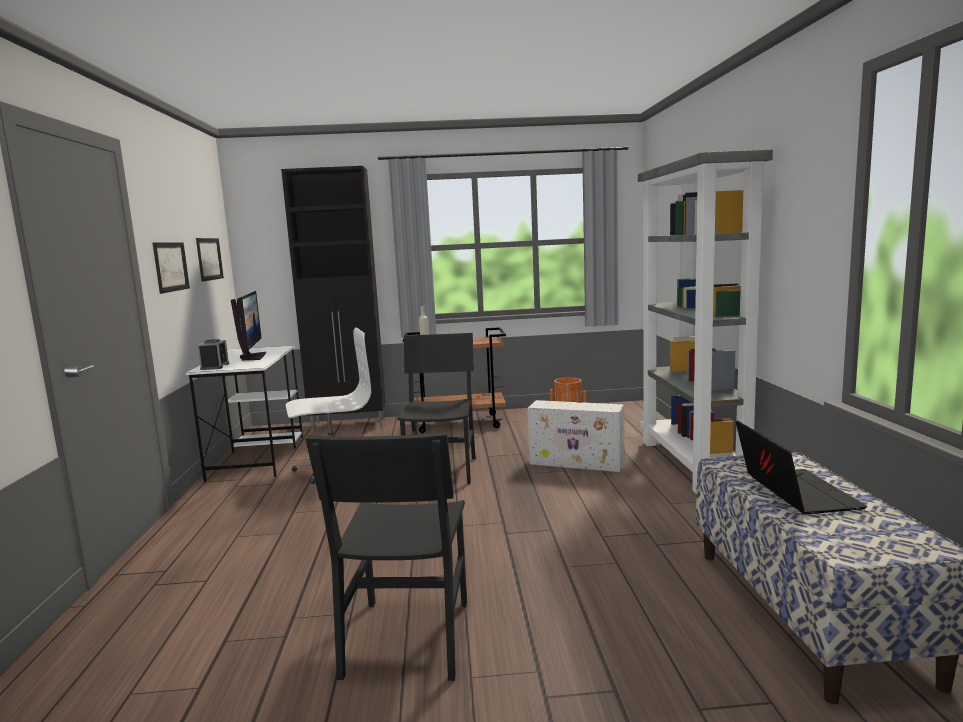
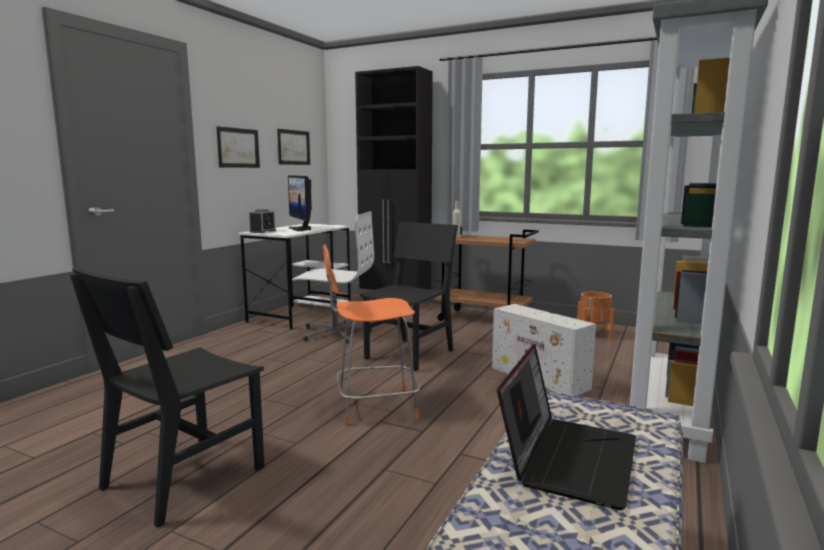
camera: 30 degrees right, 0 degrees up
(252, 357) = (301, 229): monitor -> monitor turned 135 degrees clockwise
(480, 523) = (373, 406): none -> orange chair

